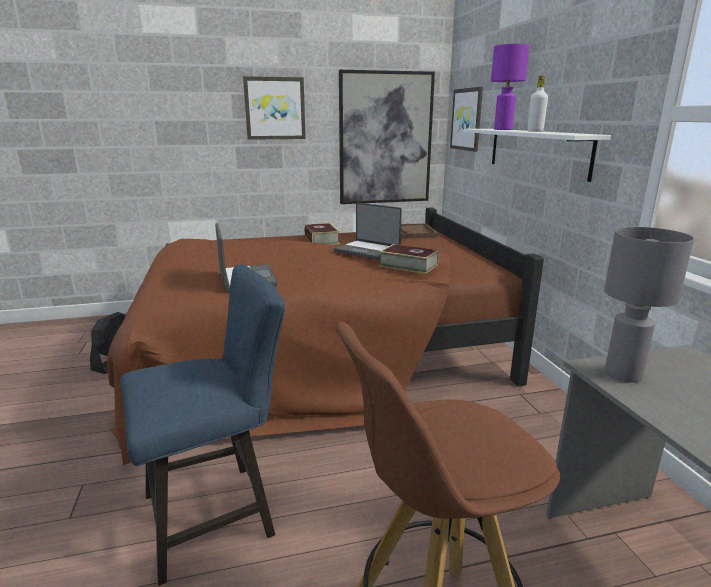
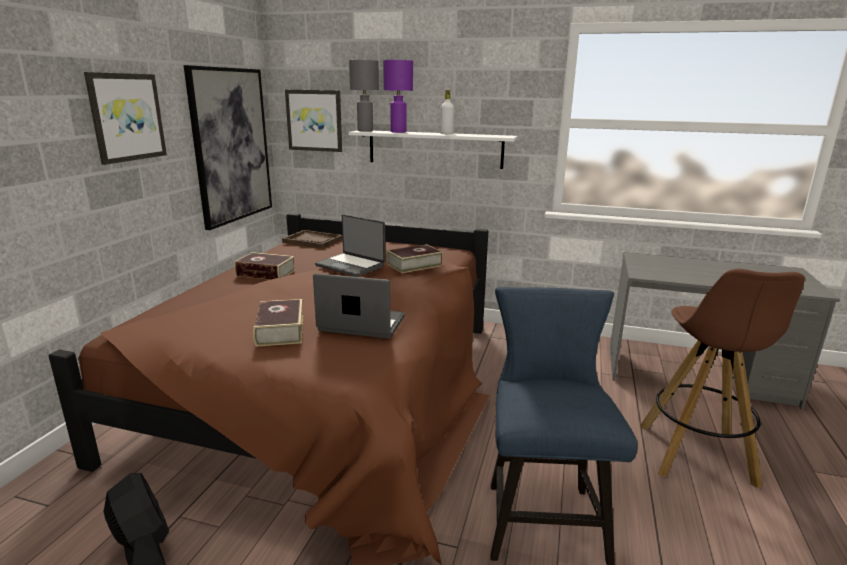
camera: 60 degrees left, 0 degrees up
(215, 264) = (280, 330): none -> book
(368, 251) = (351, 265): laptop -> laptop turned 60 degrees clockwise
(624, 374) = (651, 273): grey table lamp -> grey table lamp (365, 131)

